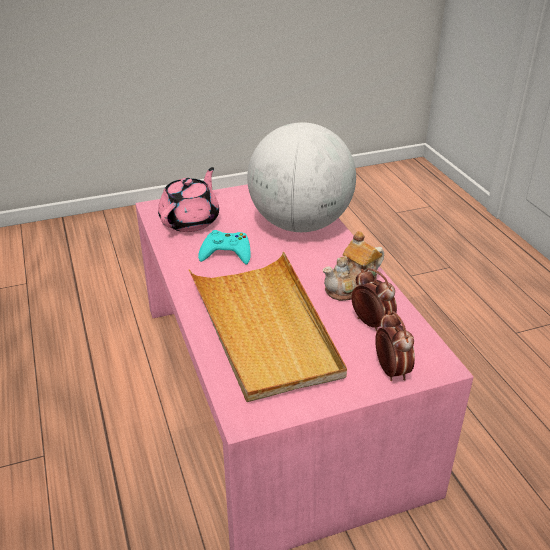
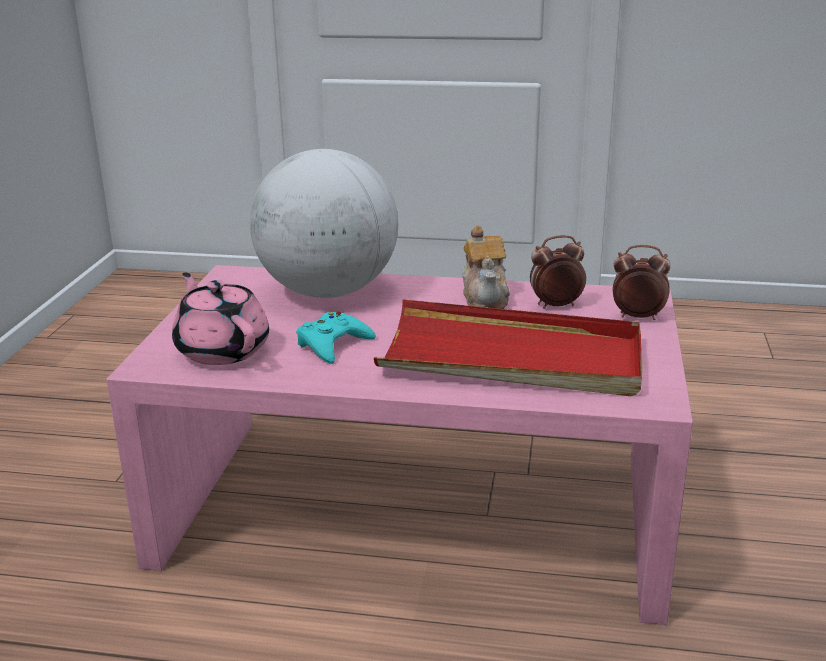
camera: 60 degrees left, 10 degrees down
(264, 328) = (512, 358): beige tray -> red tray

